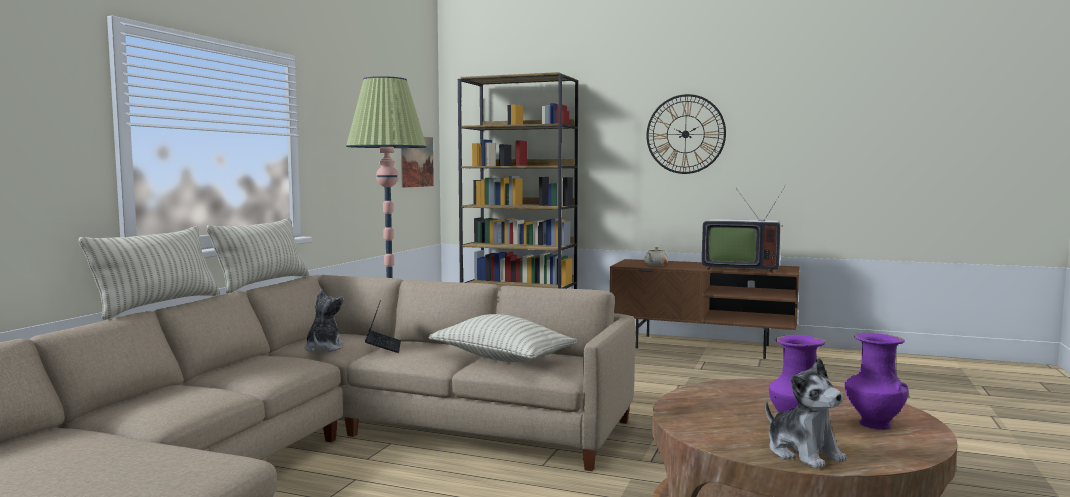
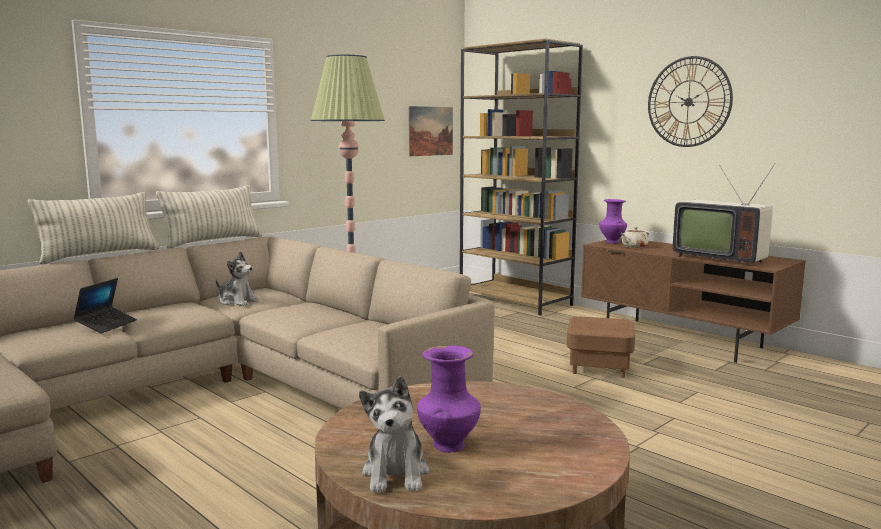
camera: 25 degrees right, 5 degrees up
(324, 348) = (237, 301): plush toy -> plush toy turned 90 degrees clockwise
(383, 347) = (278, 306): laptop -> laptop (106, 325)
(502, 358) = (350, 329): pillow -> none
(670, 376) = (599, 367): none -> brown ottoman
(873, 424) = (535, 458): purple vase -> purple vase (611, 242)

